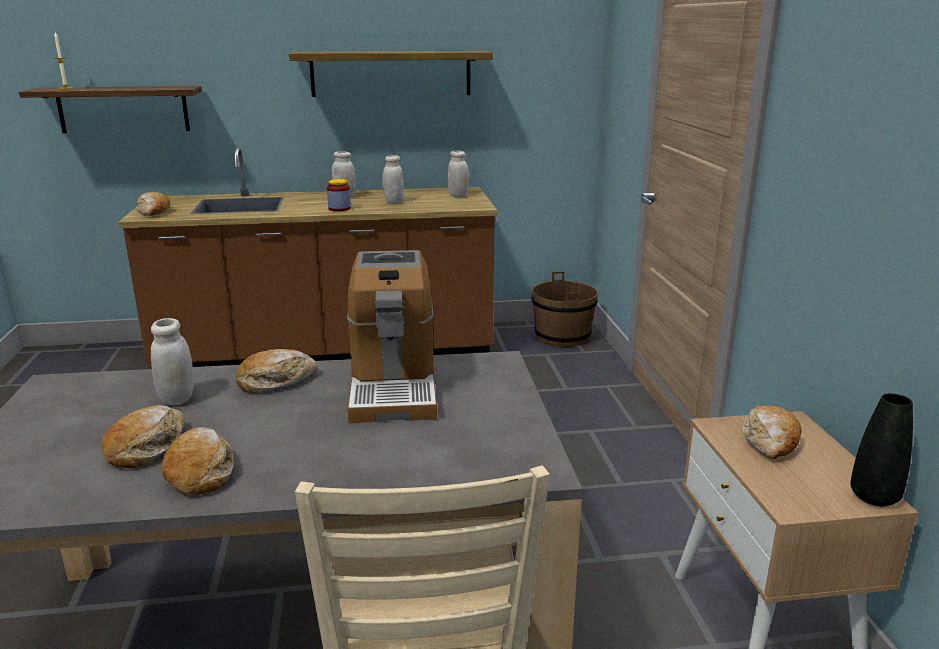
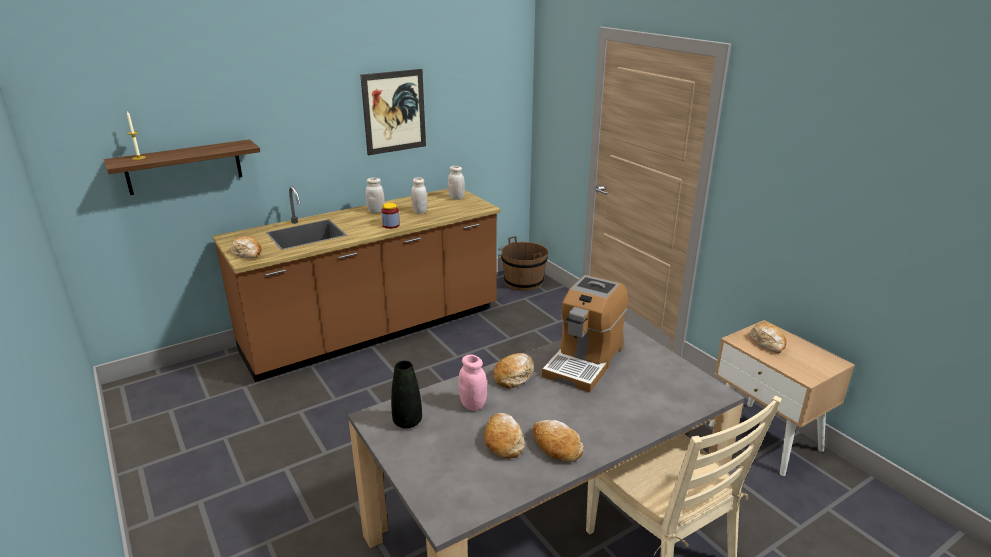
camera: 25 degrees left, 5 degrees up
(177, 399) = (473, 404): white jar -> pink jar
(391, 73) = (394, 112): shelf -> picture
(393, 386) = (584, 361): coffee machine -> coffee machine turned 60 degrees clockwise
(874, 497) = (833, 362): black vase -> black vase (407, 422)

